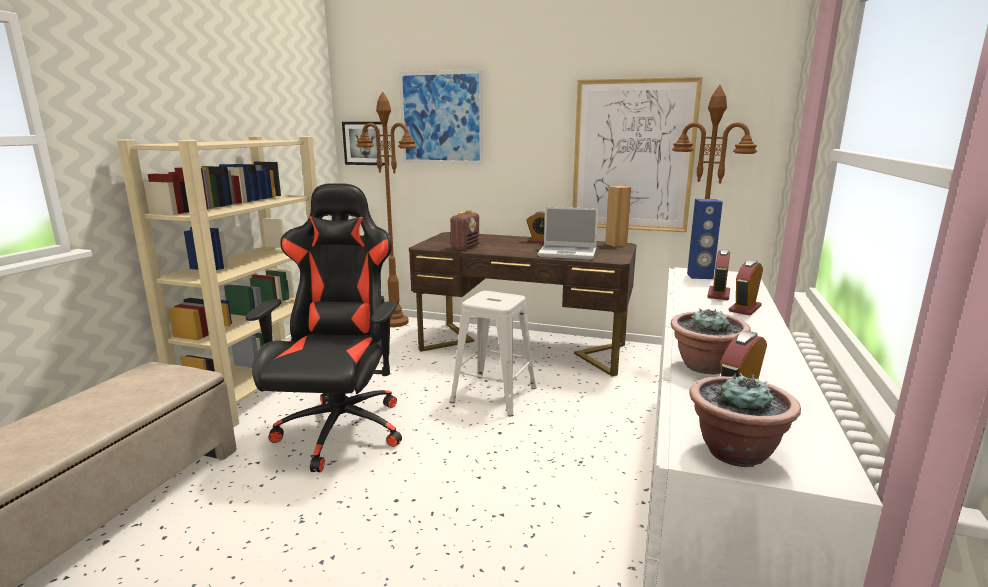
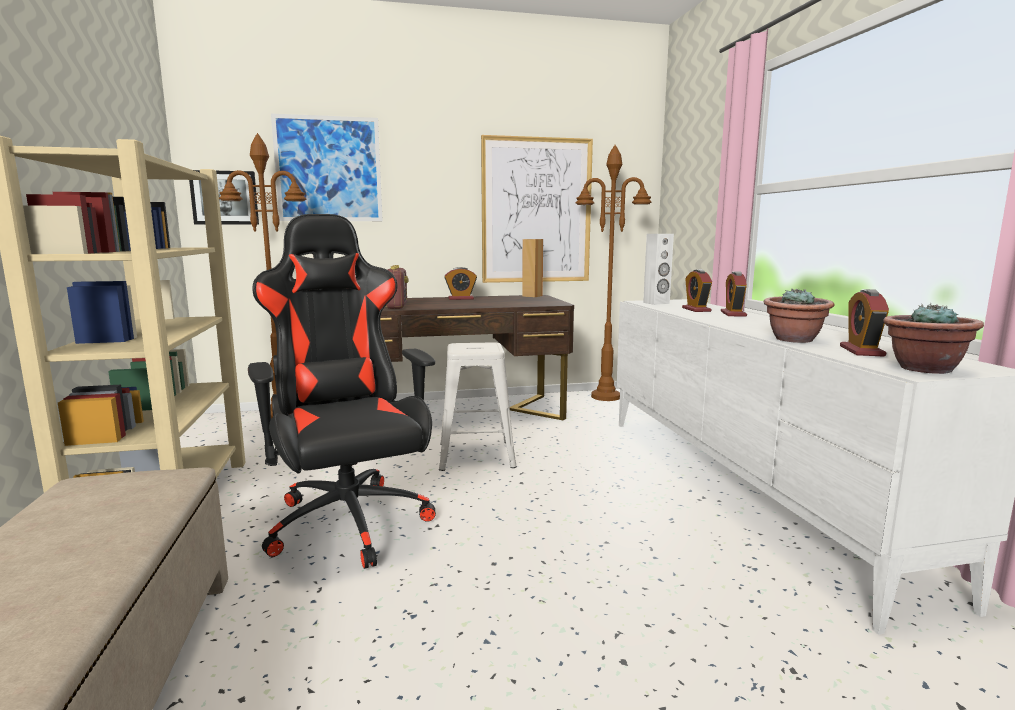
camera: 30 degrees left, 5 degrees down
(568, 253) = (507, 303): laptop -> none
(700, 276) = (656, 303): blue speaker -> white speaker

